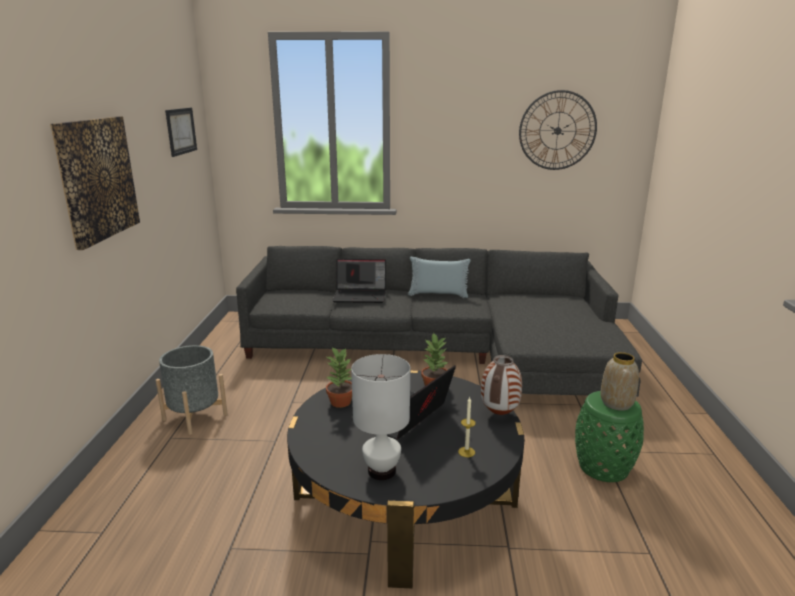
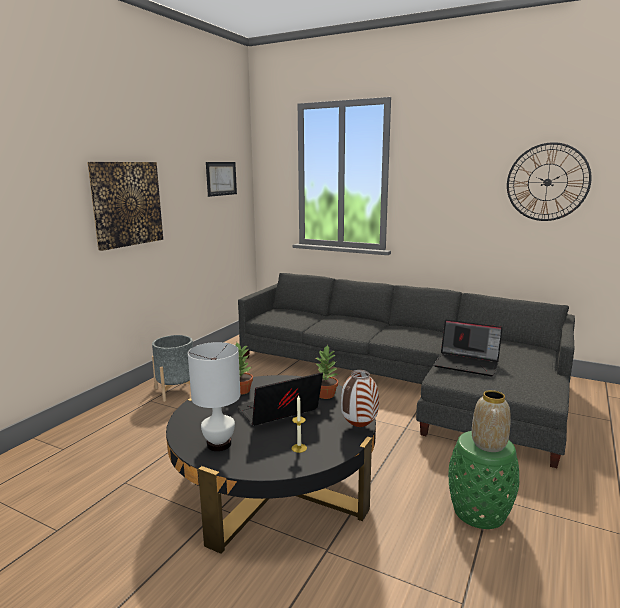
camera: 25 degrees right, 5 degrees down
(361, 295) = (339, 320): laptop -> laptop (467, 363)
(438, 294) = (407, 328): blue pillow -> none

